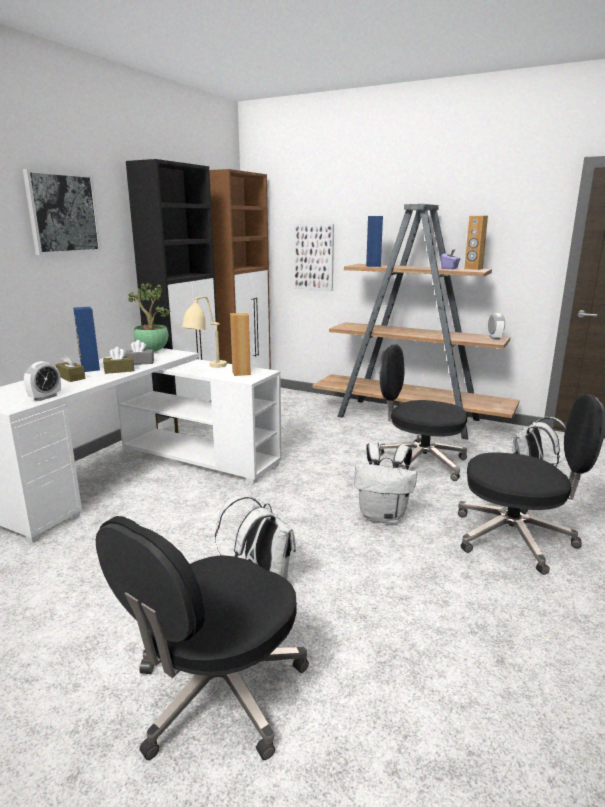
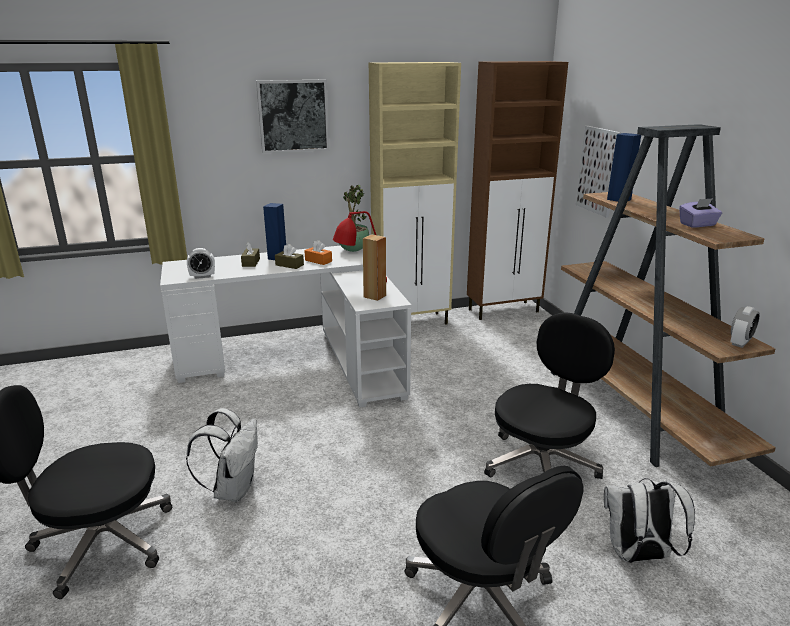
camera: 45 degrees right, 5 degrees up
(139, 362) = (318, 261): grey tissue box -> orange tissue box
(188, 420) = (412, 322): black cabinet -> beige cabinet
(206, 369) = (359, 283): beige table lamp -> red table lamp
(383, 516) = (403, 496): white backpack -> none
(419, 462) = (542, 463): black office chair -> black office chair turned 60 degrees clockwise
(473, 269) = (730, 232): brown speaker -> none

